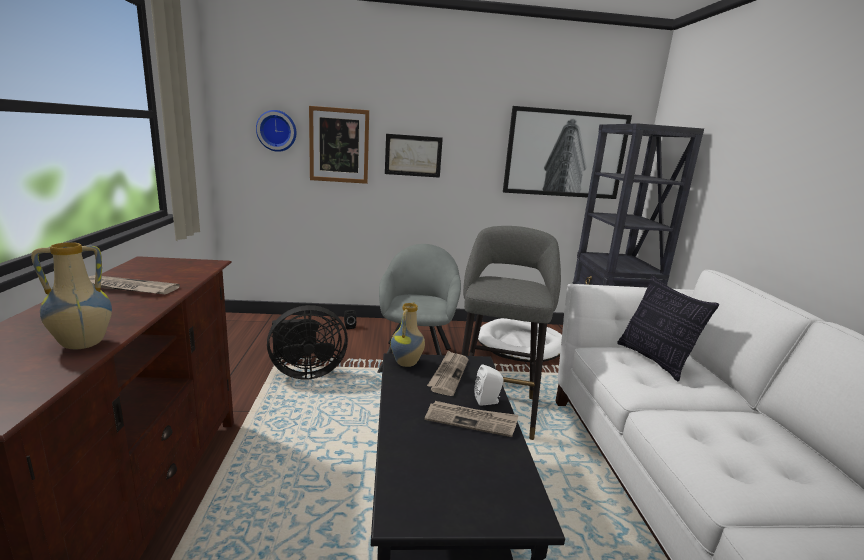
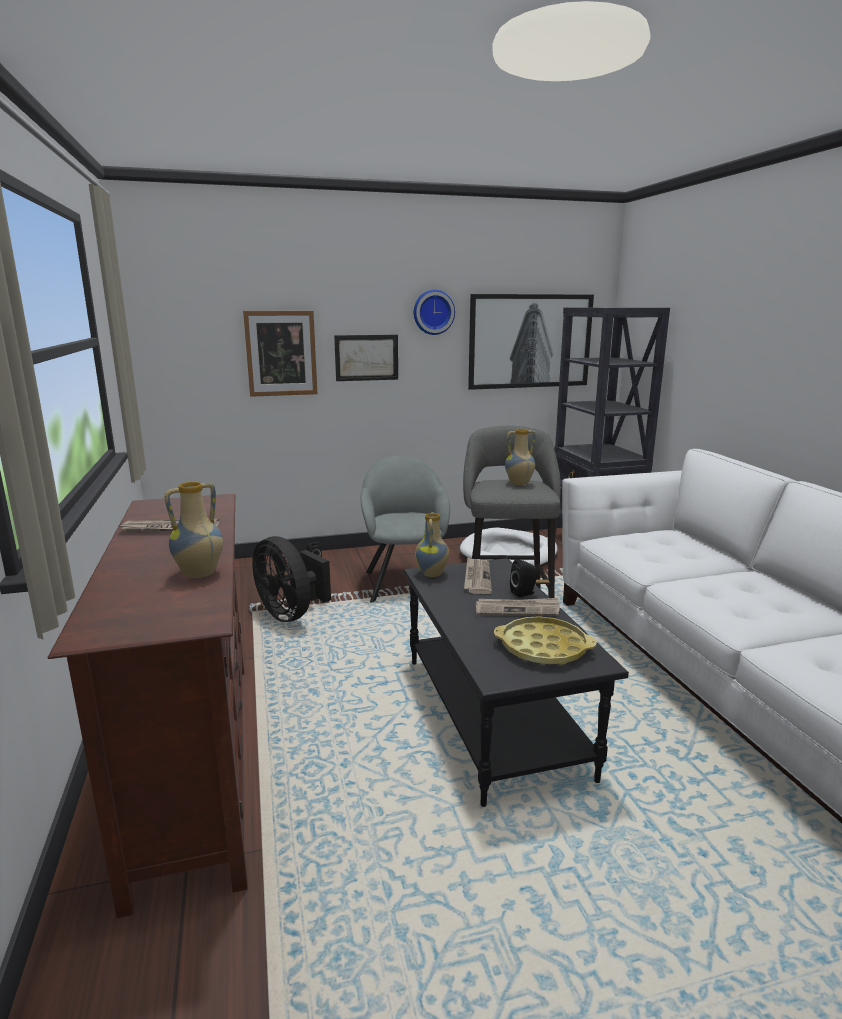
camera: 10 degrees left, 0 degrees up
(277, 131) = (206, 342): wall clock -> wall clock (433, 312)
(305, 372) = (291, 613): black fan -> black fan turned 75 degrees clockwise
(475, 479) = (543, 647): none -> yellow tray
(488, 401) = (524, 593): white speaker -> black speaker
(518, 283) = (519, 484): none -> vase
(654, 360) = (657, 541): pillow -> none

